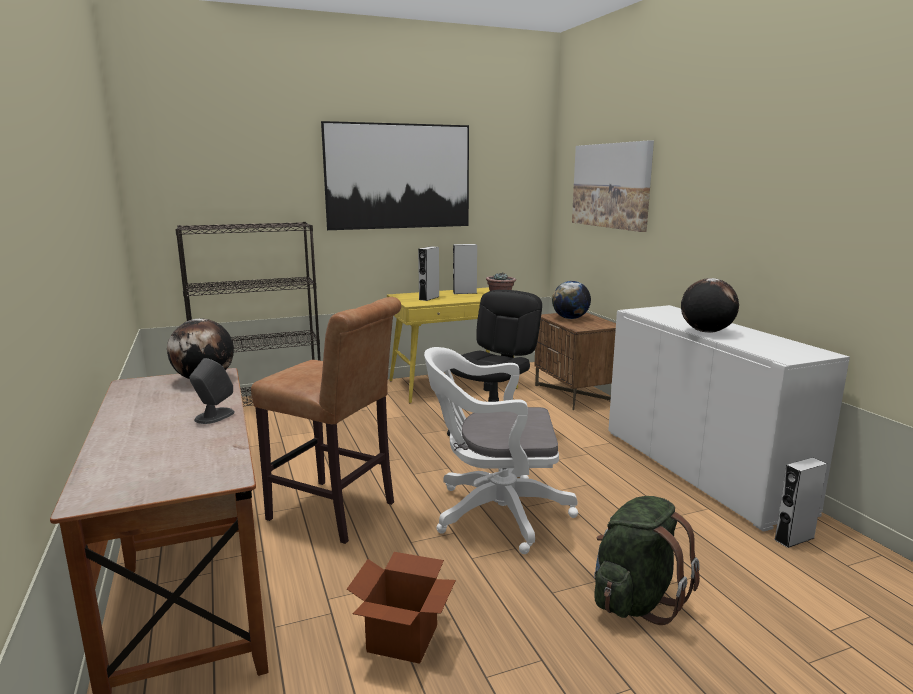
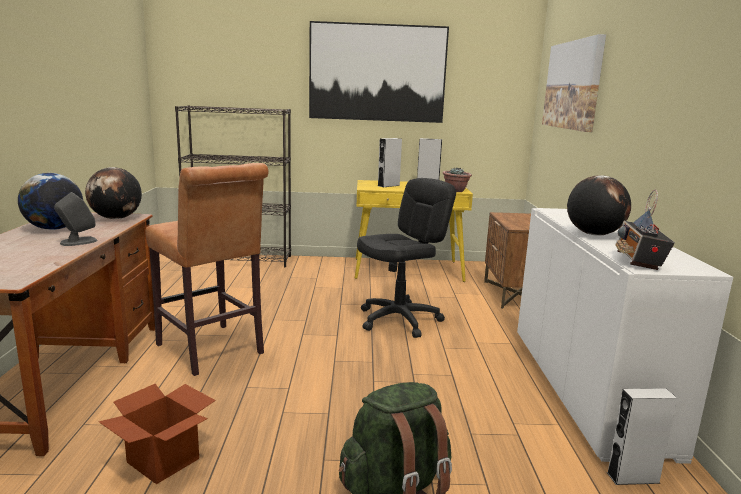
camera: 20 degrees right, 0 degrees up
(494, 513) = (339, 380): white office chair -> none
(570, 318) = (519, 218): globe -> globe (54, 228)
(776, 353) = (639, 262): none -> radio

